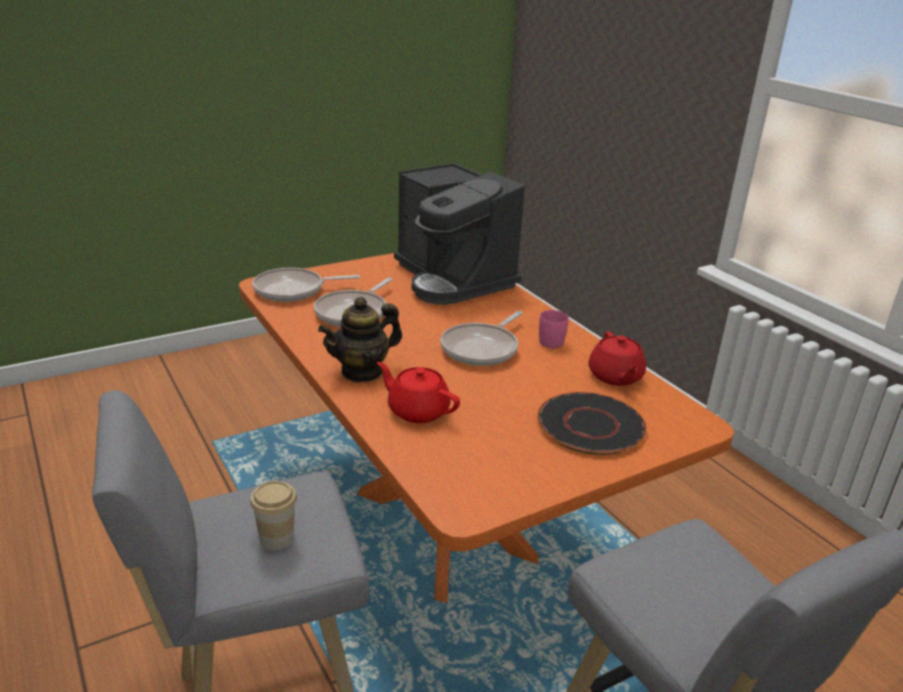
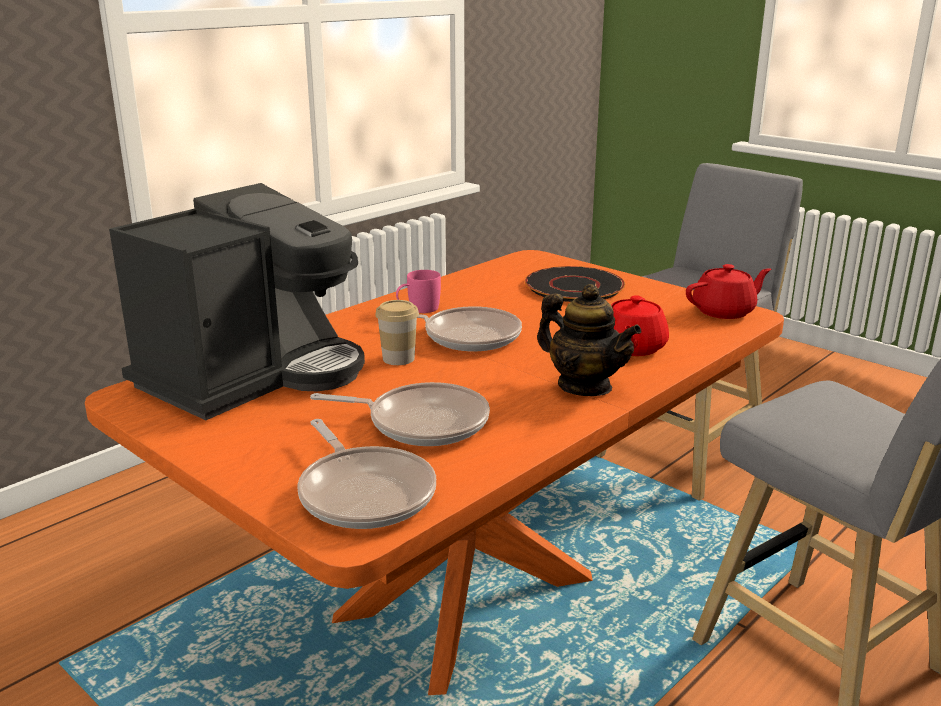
camera: 105 degrees left, 5 degrees down
(276, 538) = (854, 410): cup -> cup (398, 358)
(615, 377) = (477, 282): red teapot -> red teapot (724, 311)

